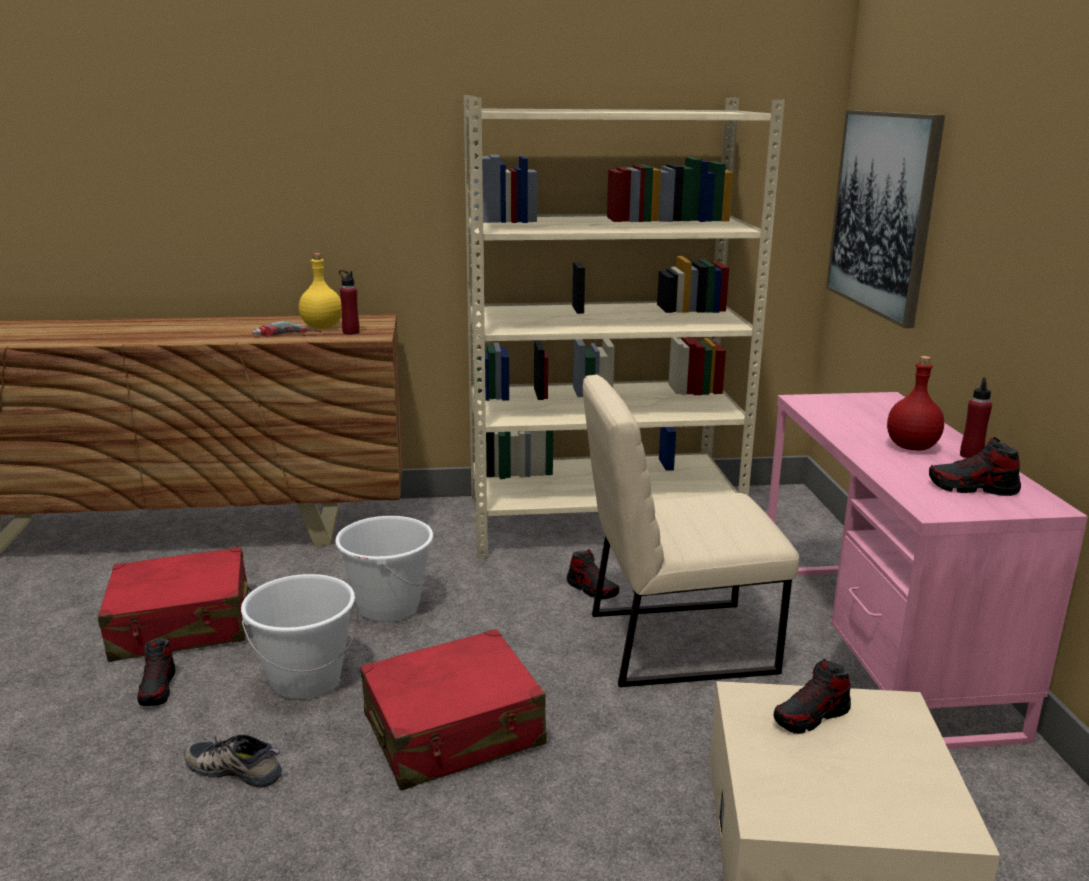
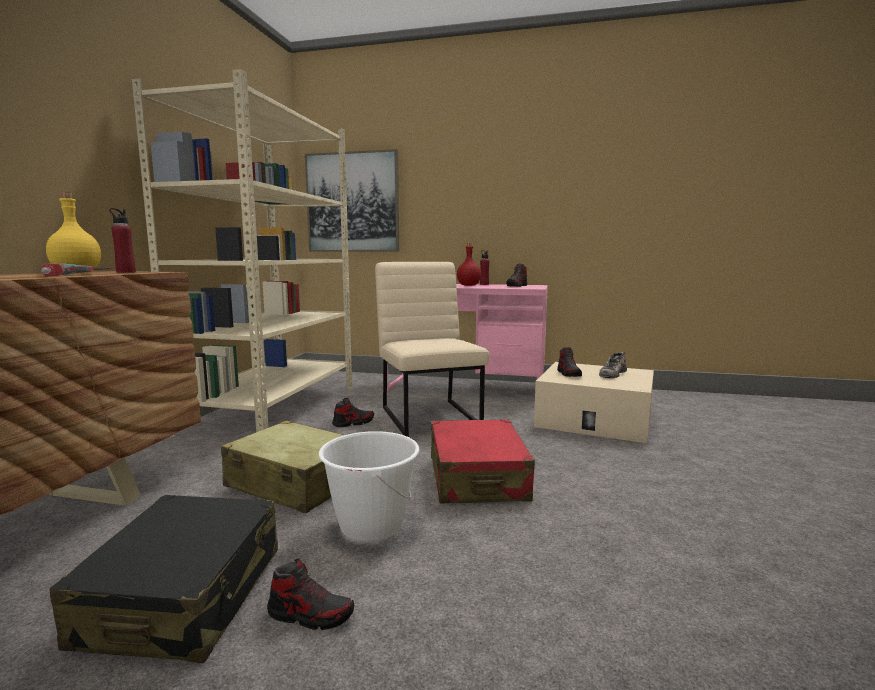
camera: 70 degrees left, 10 degrees down
(182, 625) = (185, 596): red suitcase -> black suitcase
(236, 768) = (480, 566): shoe -> shoe (612, 373)
(388, 607) = (295, 483): white bucket -> beige suitcase
(675, 642) = (429, 416): beige chair -> beige chair turned 150 degrees clockwise

